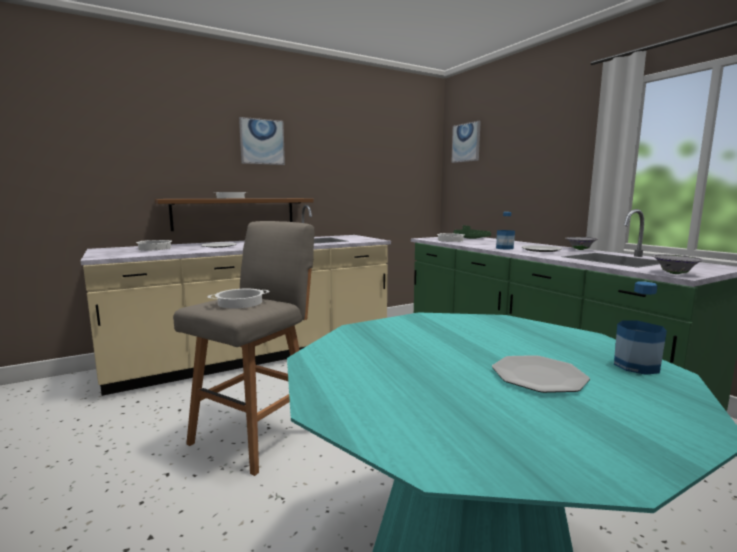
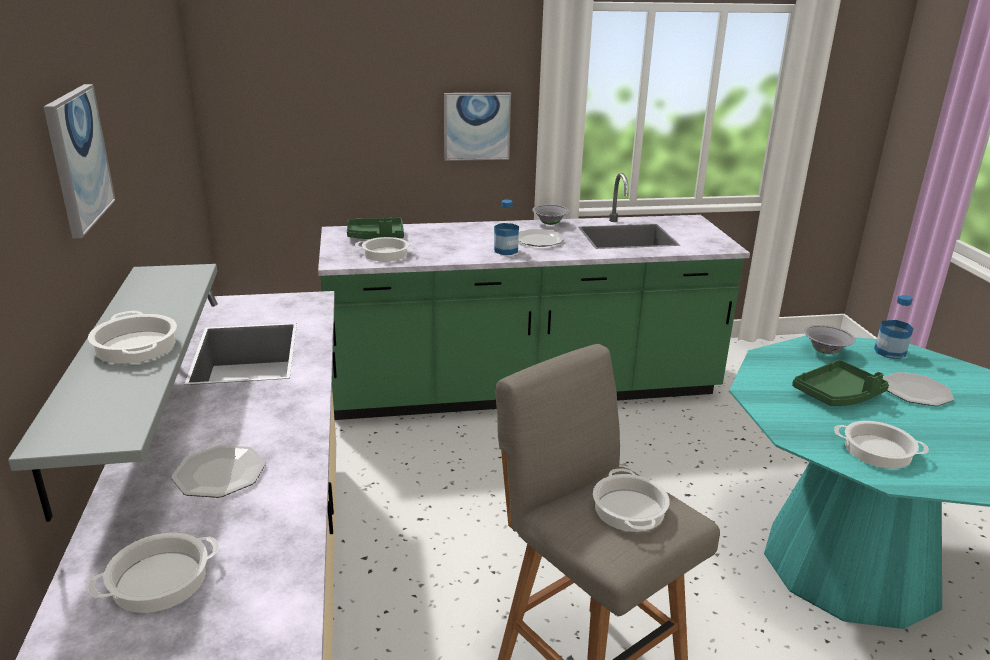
camera: 70 degrees left, 15 degrees up
(234, 213) = (93, 378): brown shelf -> grey shelf
(363, 355) = (878, 450): none -> cooking pot
(464, 342) = (838, 395): none -> green tray
(466, 142) = (264, 51): picture -> picture (477, 126)
(674, 273) = (718, 246): grey bowl -> grey bowl (825, 352)

